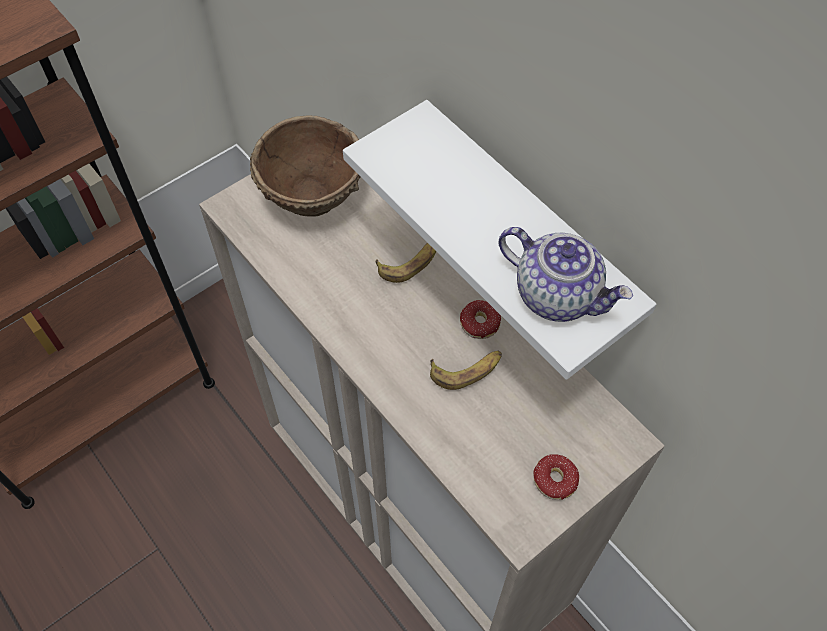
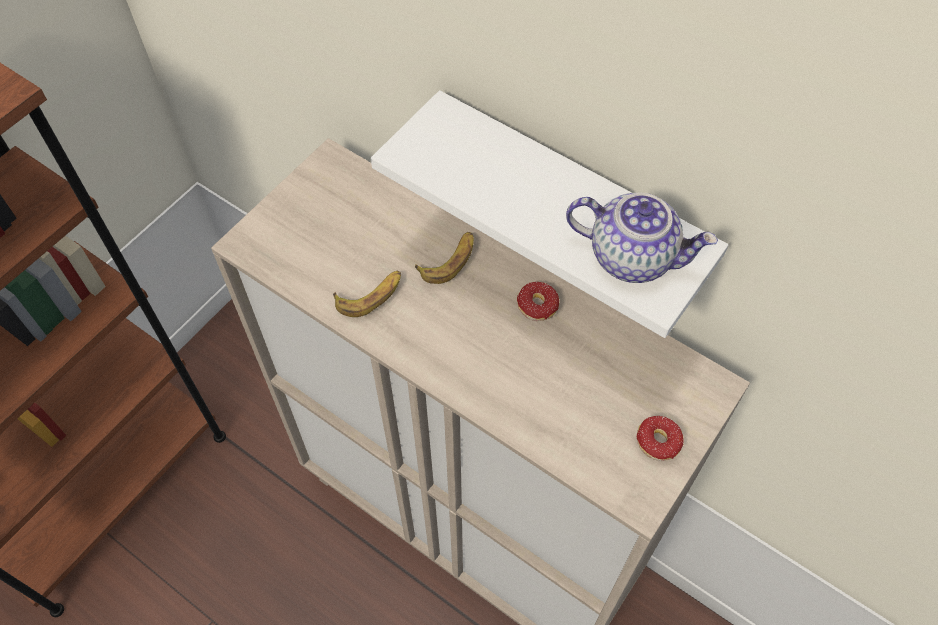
camera: 15 degrees left, 0 degrees up
(314, 197) = (330, 215): brown bowl -> none
(466, 370) = (539, 354): banana -> banana (370, 296)

